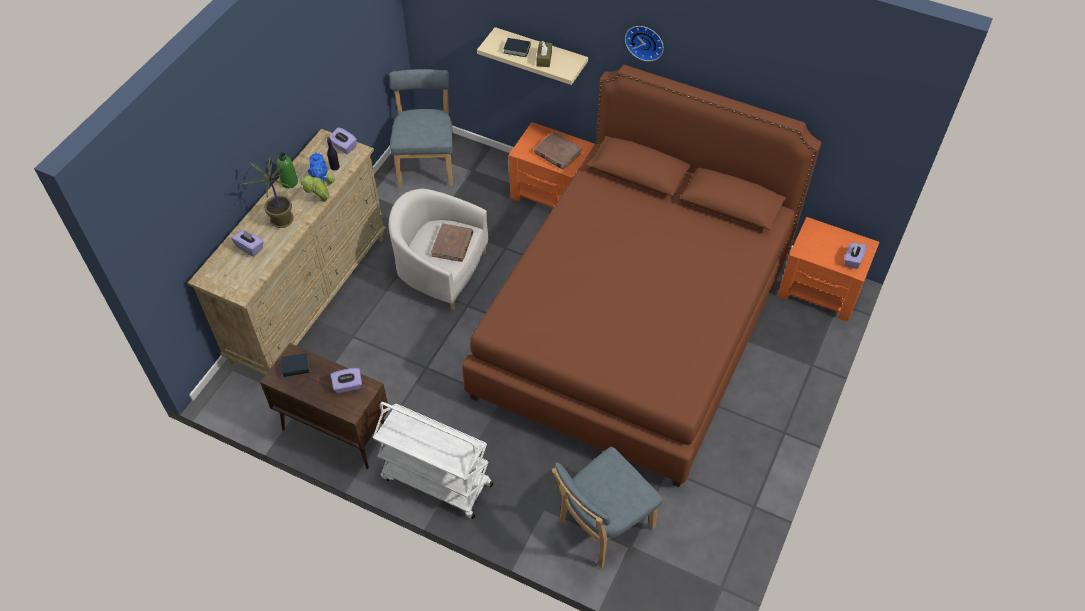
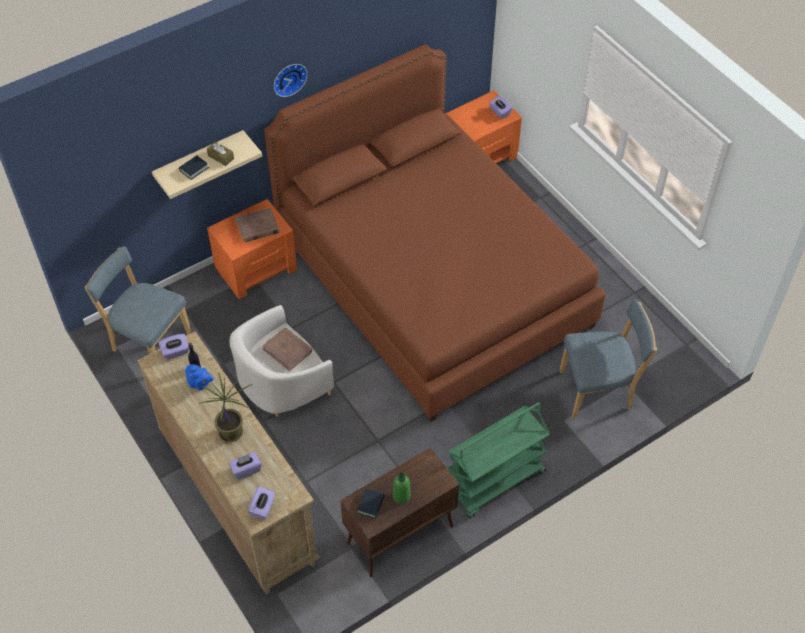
camera: 60 degrees left, 0 degrees up
(289, 182) = (187, 410): green bottle -> green bottle (401, 496)
(322, 201) = (230, 393): potted plant -> none
(348, 386) = (416, 473): purple tissue box -> purple tissue box (263, 508)
(436, 481) = (494, 482): white cart -> green cart
(602, 526) = (599, 390): blue chair -> blue chair turned 90 degrees counterclockwise

